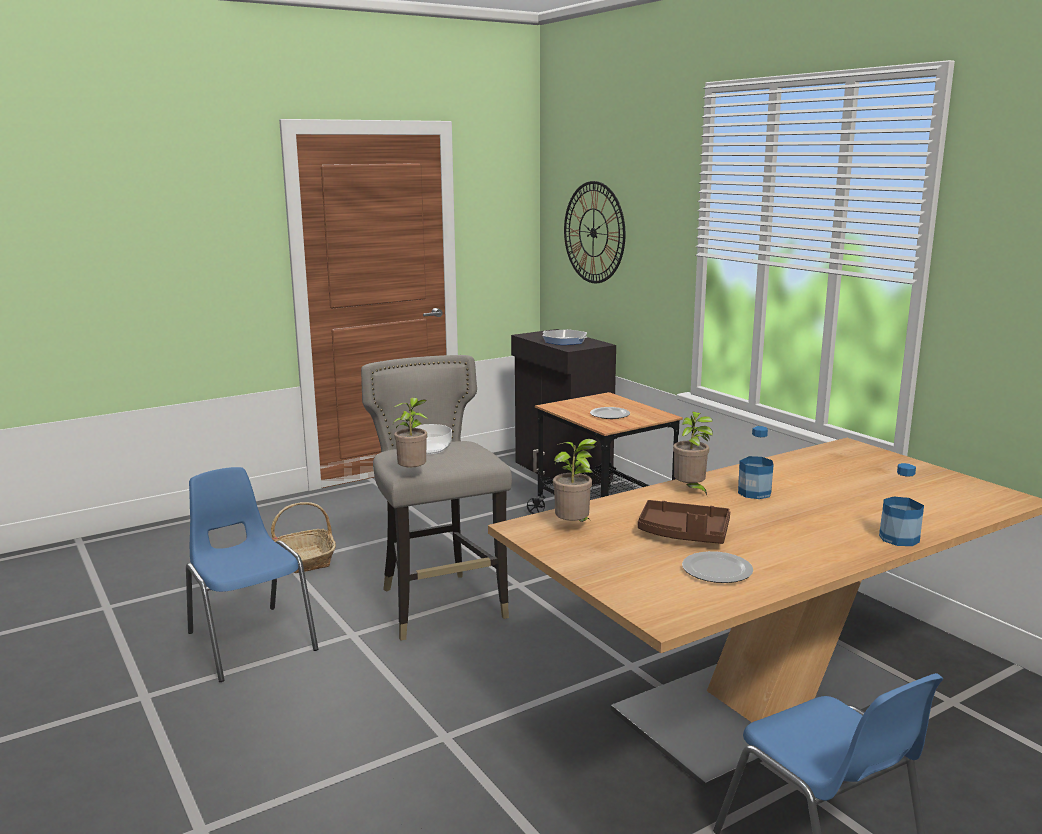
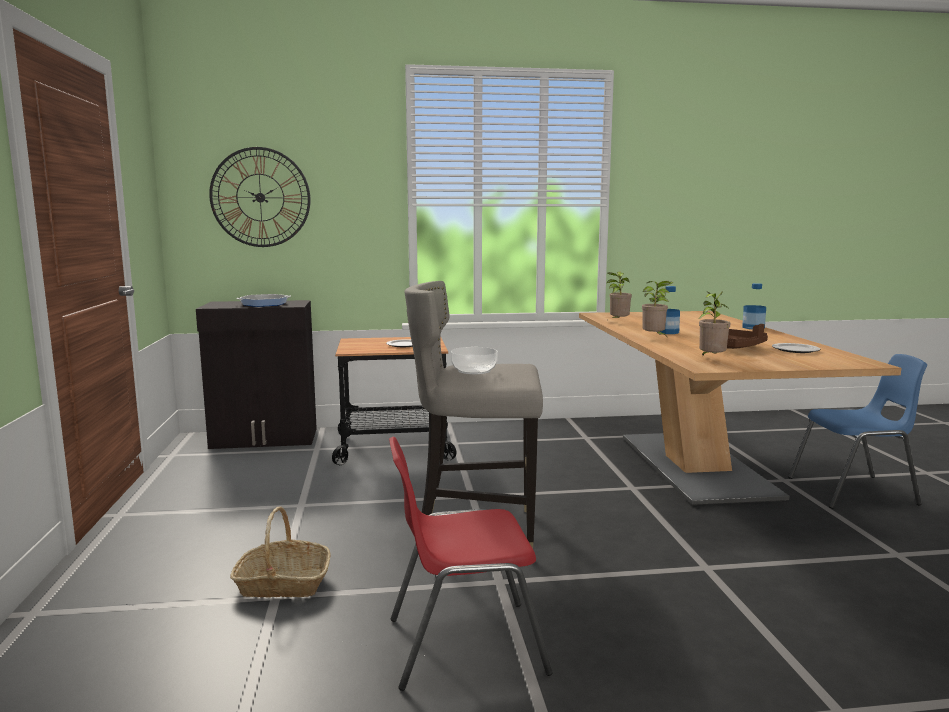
camera: 65 degrees left, 5 degrees down
(250, 641) = (462, 644): blue chair -> red chair
(413, 473) = (533, 380): potted plant -> potted plant (618, 322)

